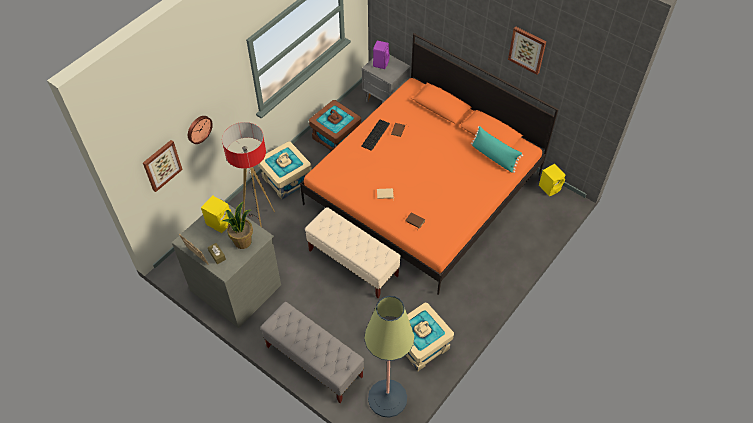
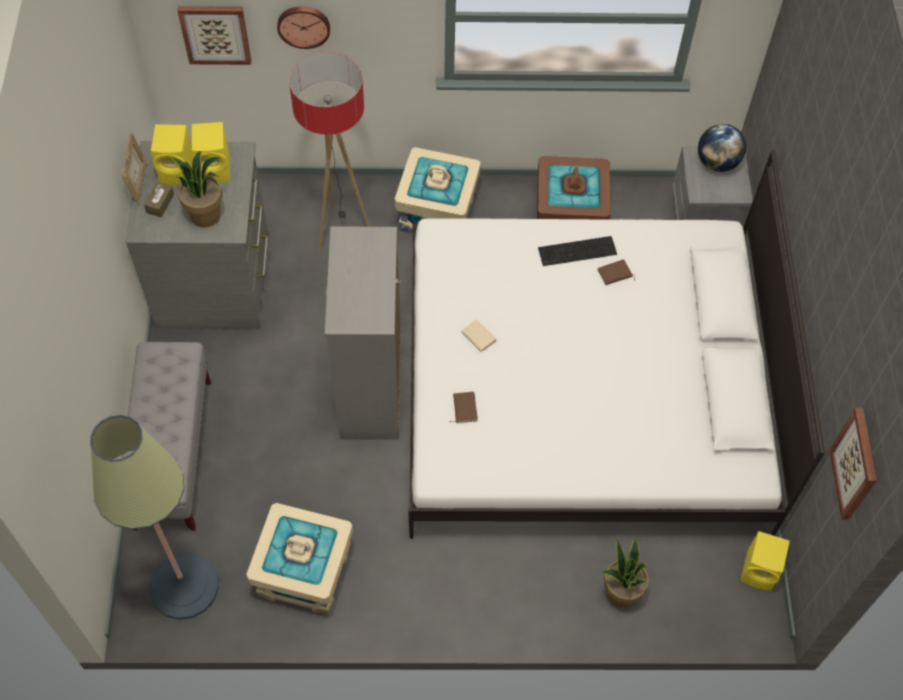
camera: 50 degrees right, 5 degrees up
(205, 237) = (178, 170): none -> yellow speaker
(353, 263) = (369, 391): beige bench -> grey dresser
(381, 63) = (717, 162): purple speaker -> globe
(423, 189) = (583, 392): orange bed -> white bed
(494, 157) = (691, 437): turquoise pillow -> none
(523, 238) = (620, 593): none -> potted plant
(527, 49) = (842, 309): picture -> picture (856, 464)

